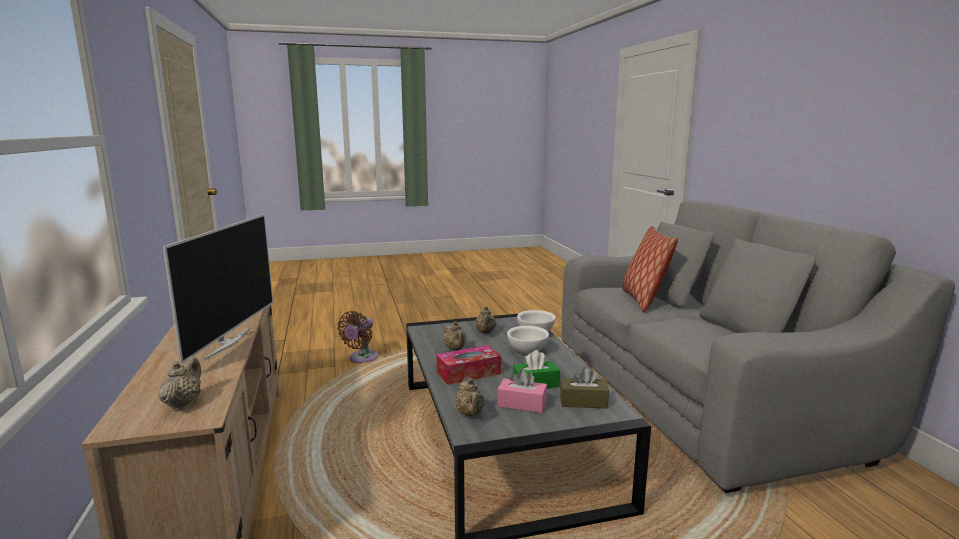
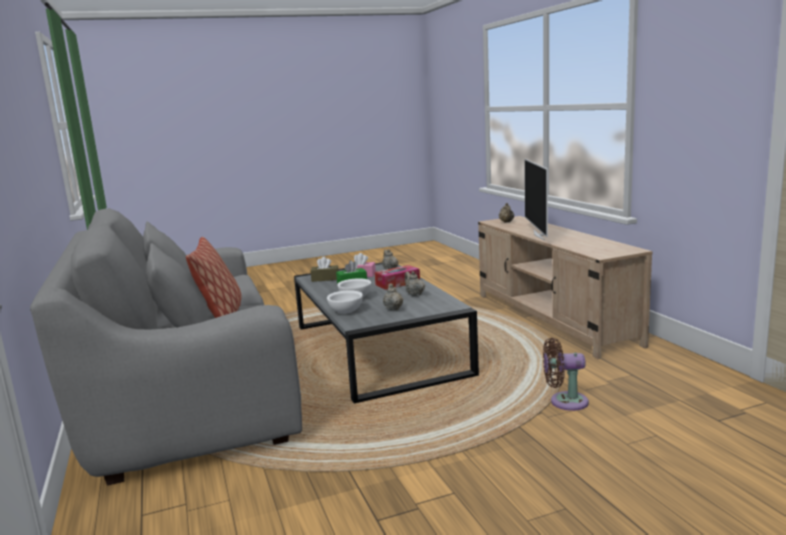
camera: 175 degrees right, 0 degrees up
(362, 358) = (564, 402): brown fan -> brown fan turned 105 degrees counterclockwise

